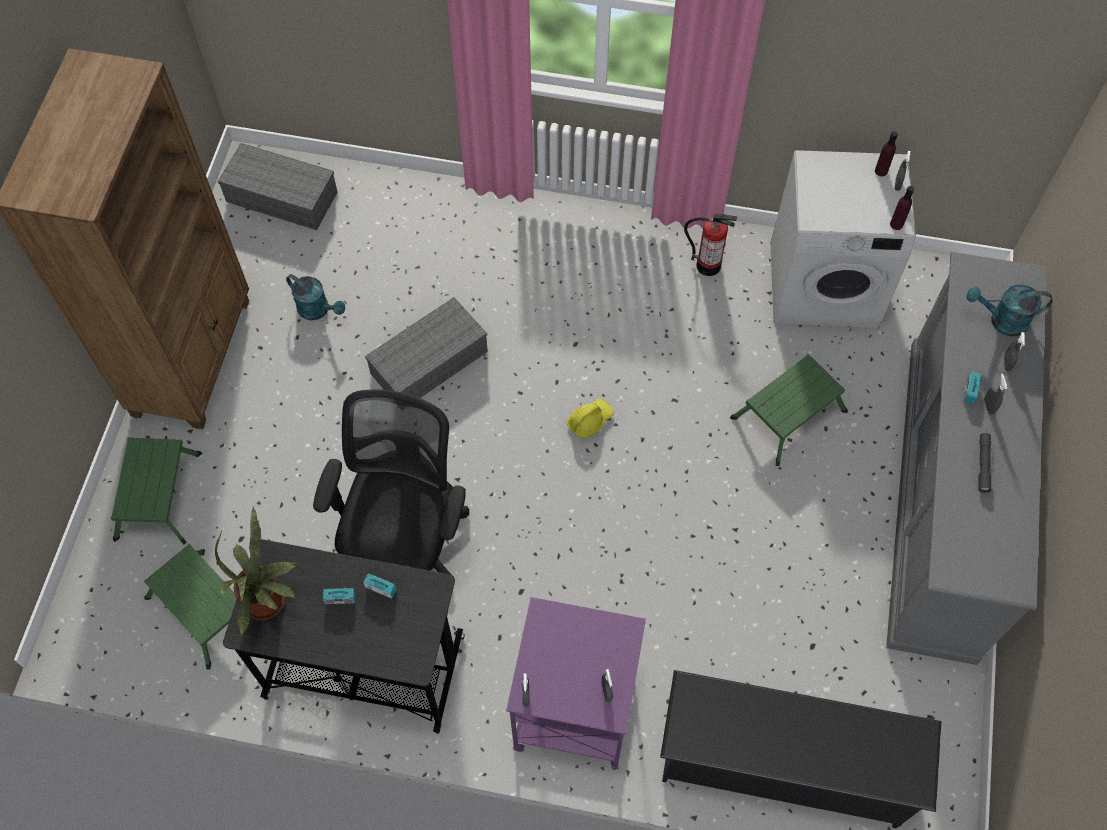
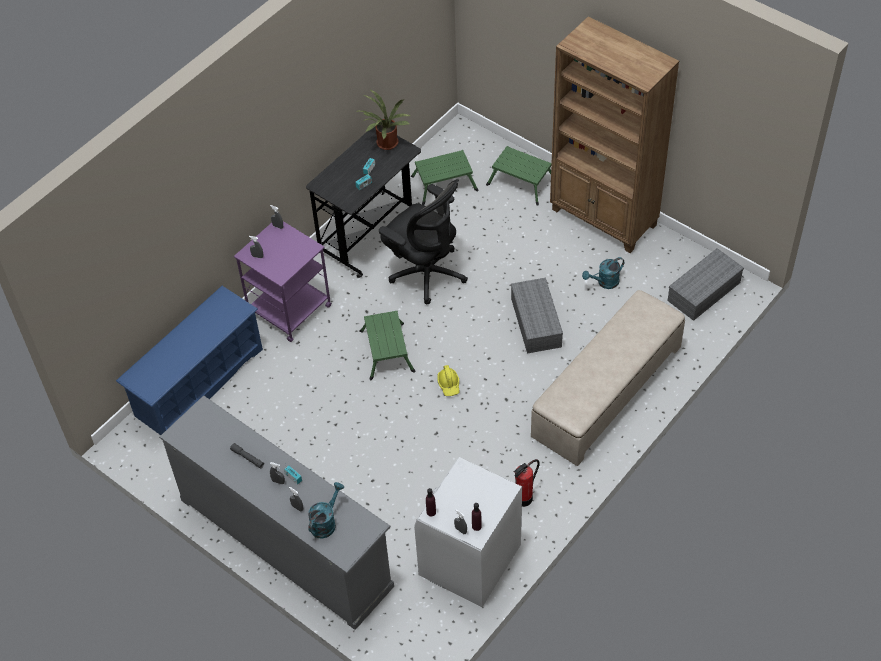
camera: 120 degrees right, 10 degrees down
(501, 240) = (607, 391): none -> beige bench
(782, 765) = (198, 383): black shoe rack -> blue shoe rack
(788, 415) = (389, 488): green step ladder -> green step ladder (387, 350)

